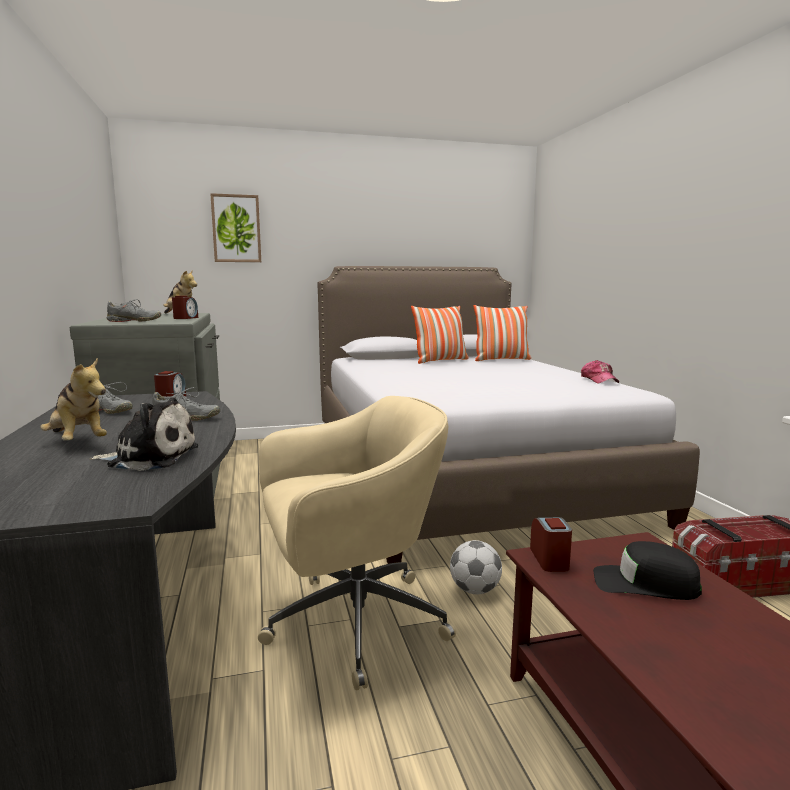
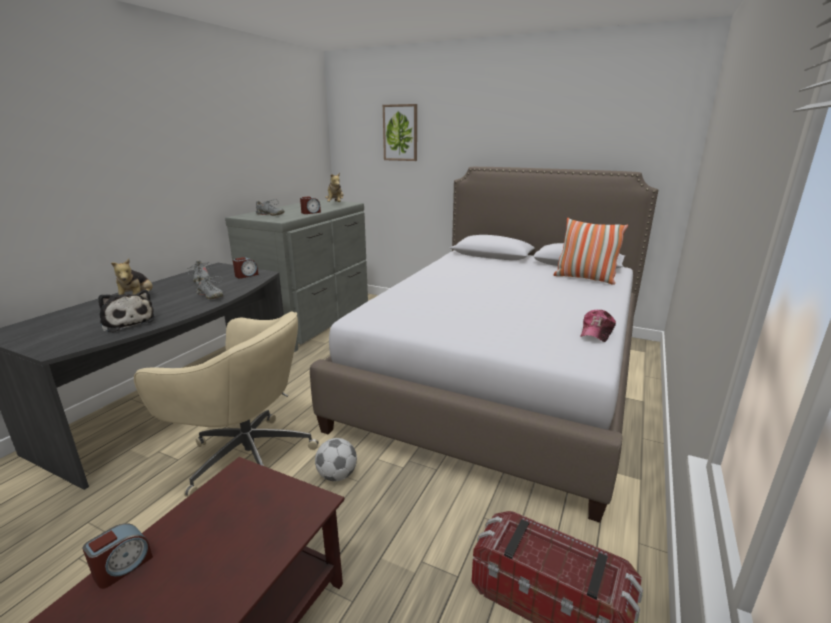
camera: 40 degrees right, 10 degrees up
(440, 361) = (523, 269): pillow -> none
(550, 559) = (240, 477): alarm clock -> alarm clock (123, 567)
(645, 584) = (238, 529): black cap -> none

